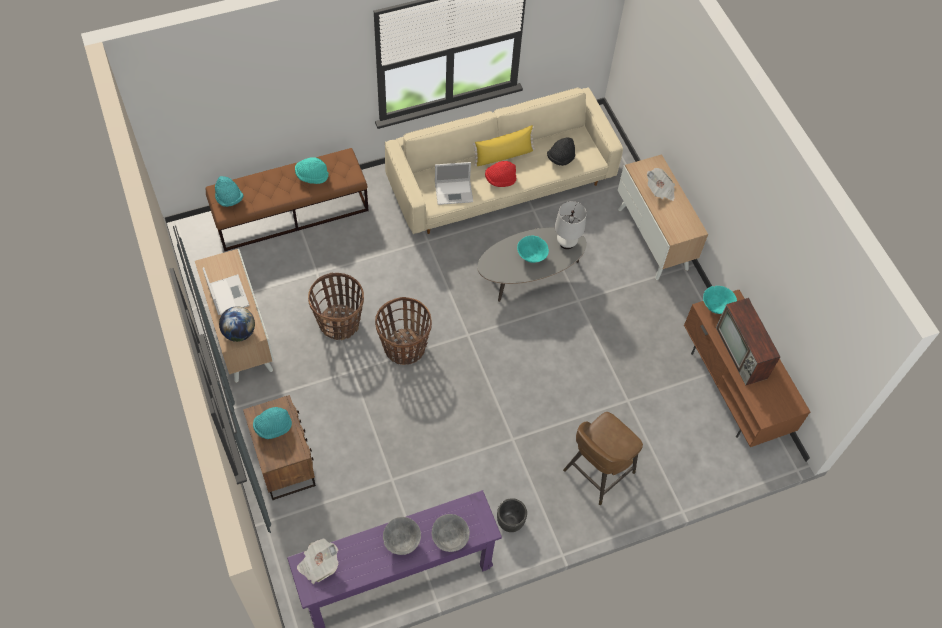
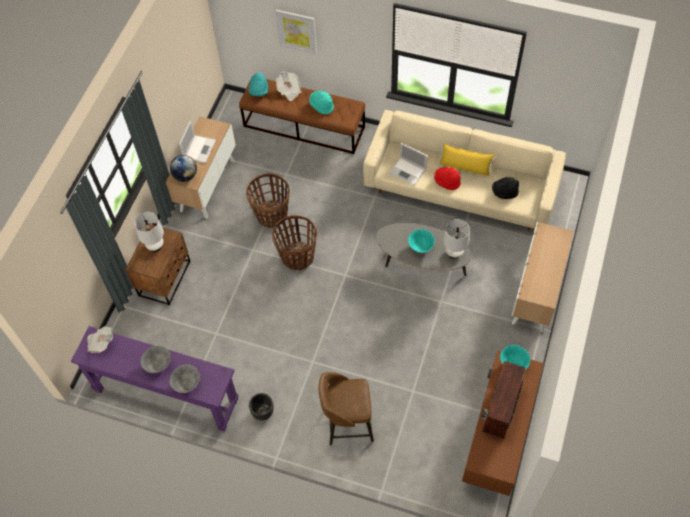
camera: 45 degrees right, 0 degrees up
(255, 102) = (296, 31): none -> picture
(273, 427) = (155, 246): turquoise hat -> white table lamp
(660, 190) = (547, 255): newspaper -> newspaper (289, 91)

